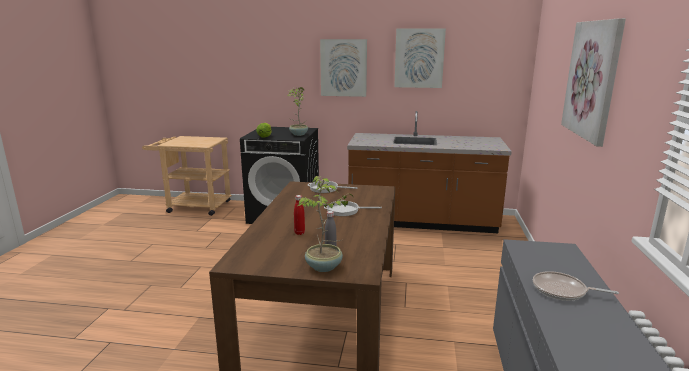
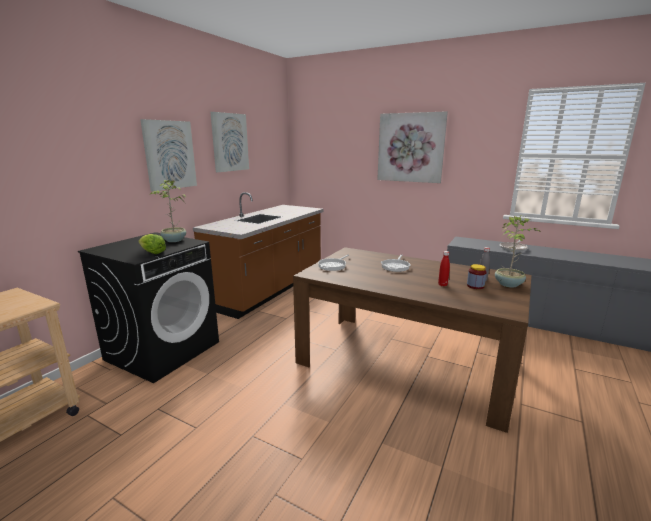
camera: 70 degrees left, 0 degrees up
(305, 248) = (475, 286): none -> jar

